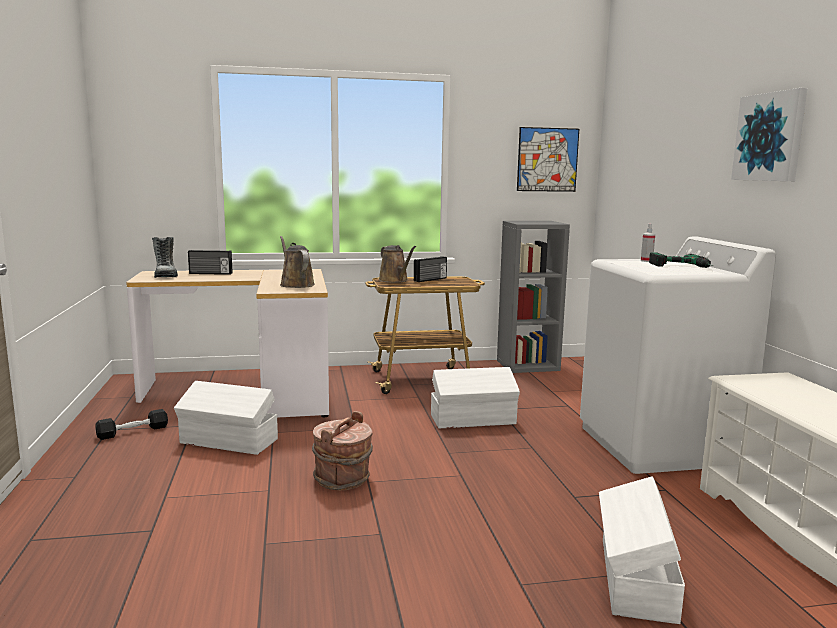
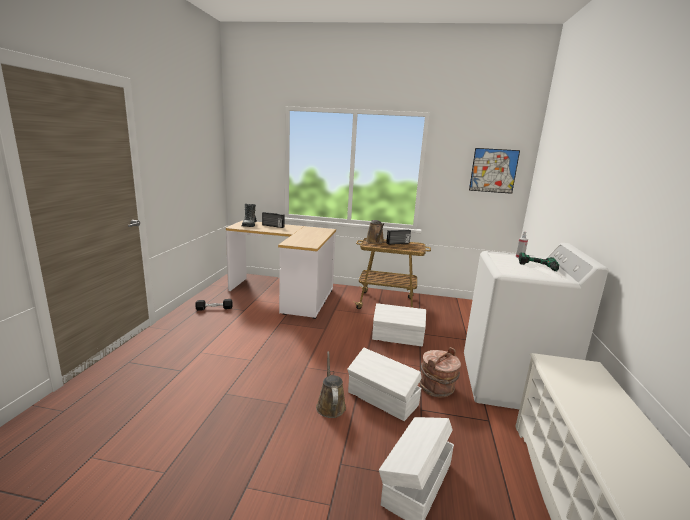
camera: 20 degrees right, 5 degrees up
(229, 442) = (254, 324): white storage box -> white storage box (382, 399)
(295, 284) = (307, 240): brown watering can -> brown watering can (330, 405)
(343, 479) = (293, 362): brown bucket -> brown bucket (437, 388)
(528, 365) = (462, 304): grey bookcase -> none
(770, 137) = (622, 178): picture -> none

